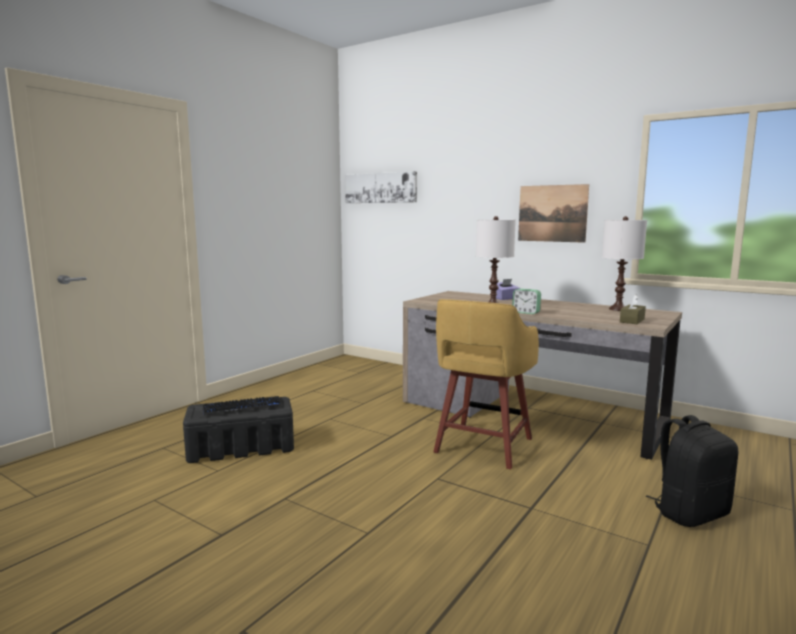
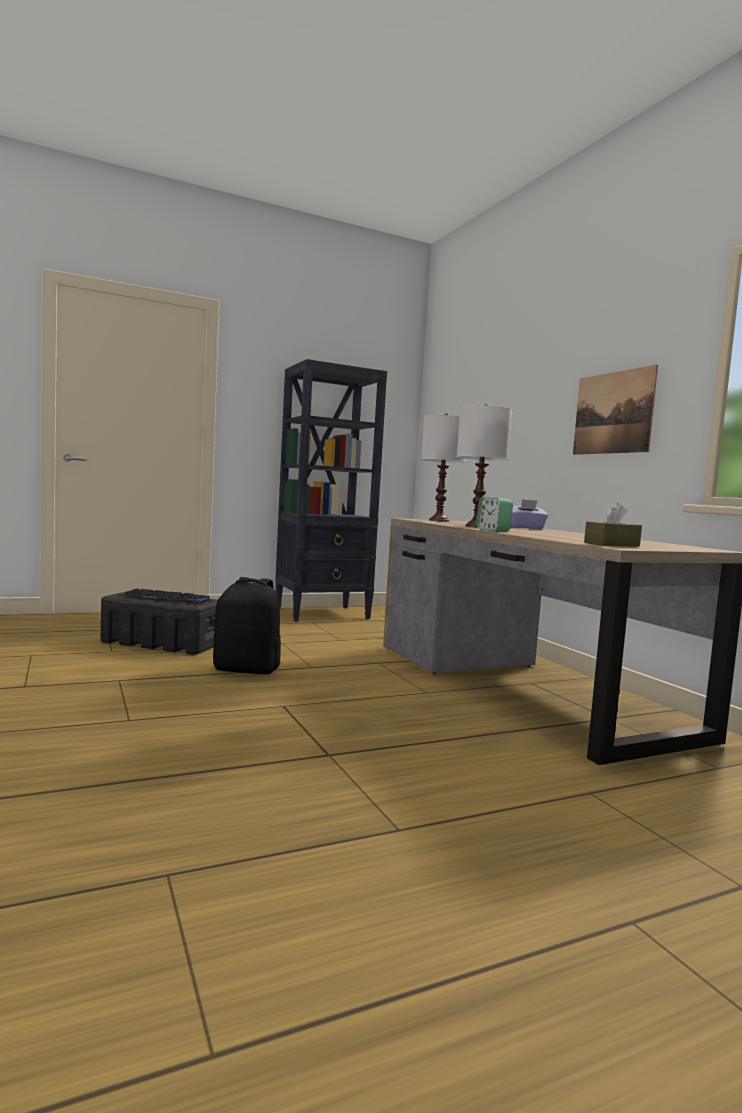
camera: 30 degrees right, 5 degrees down
(305, 379) = (323, 614): none -> black bookcase
(380, 188) = (451, 399): picture -> none
(482, 446) = (391, 697): yellow stool -> none
(618, 309) = (647, 542): white table lamp -> white table lamp (439, 520)
(689, 513) = (534, 826): black backpack -> black backpack (247, 669)

